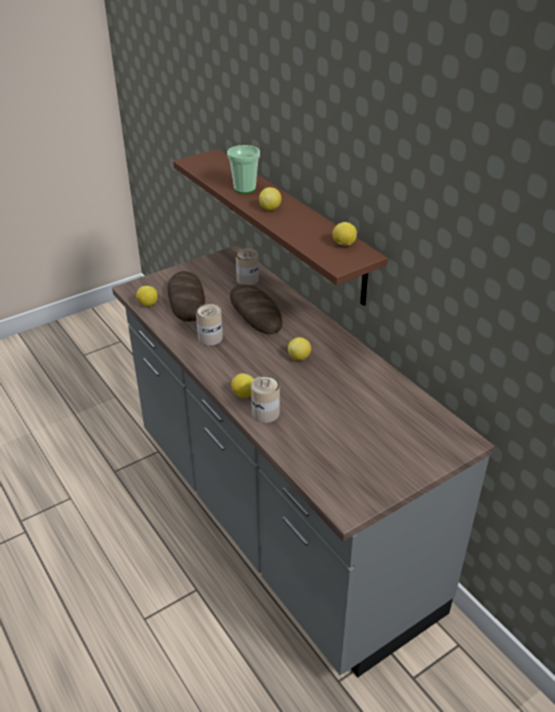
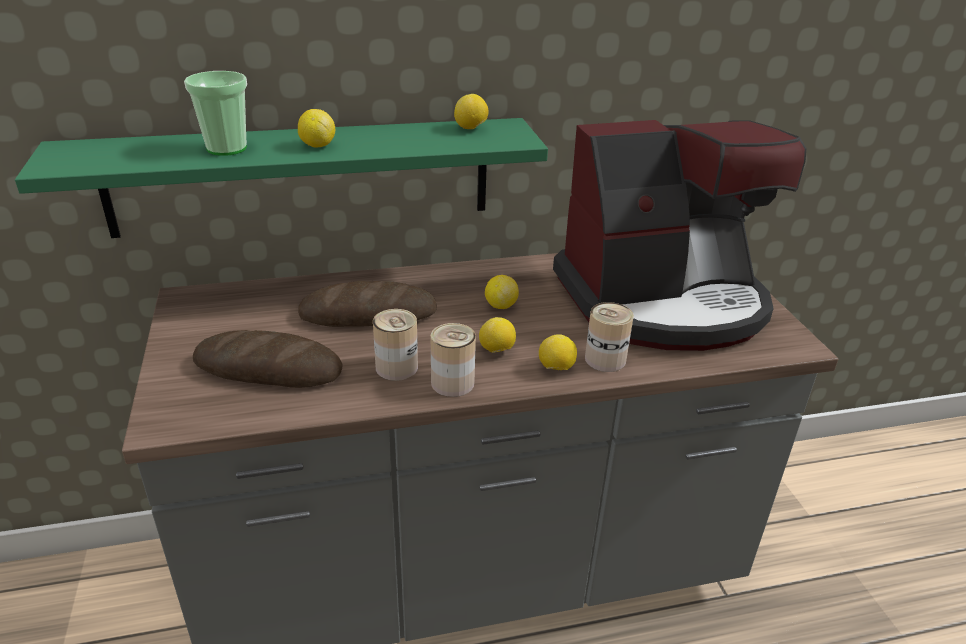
camera: 70 degrees left, 5 degrees down
(147, 304) = (236, 414): lemon -> lemon (497, 350)
(247, 279) = (273, 300): can -> can (452, 383)
(291, 224) = (302, 177): brown shelf -> green shelf
(360, 428) = (663, 301): none -> coffee machine

